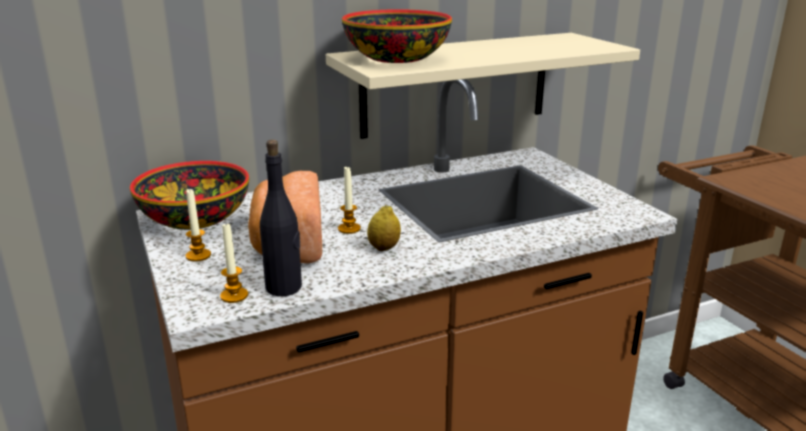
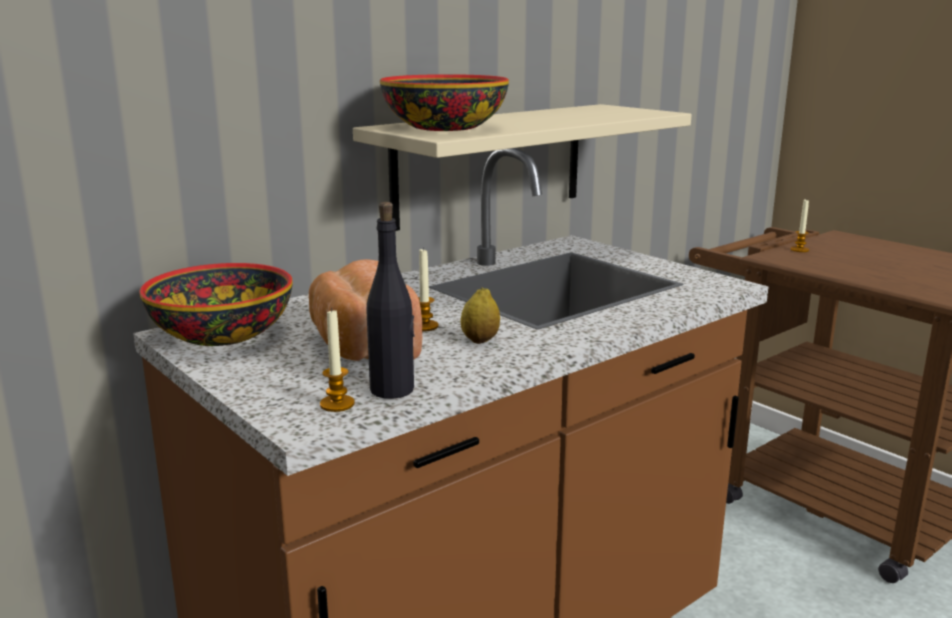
camera: 15 degrees left, 5 degrees down
(198, 255) = (257, 370): candle -> candle (799, 250)

